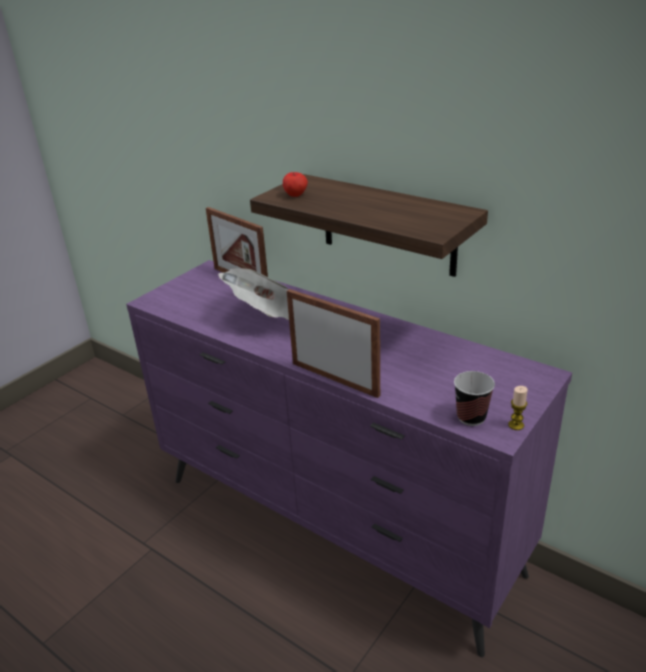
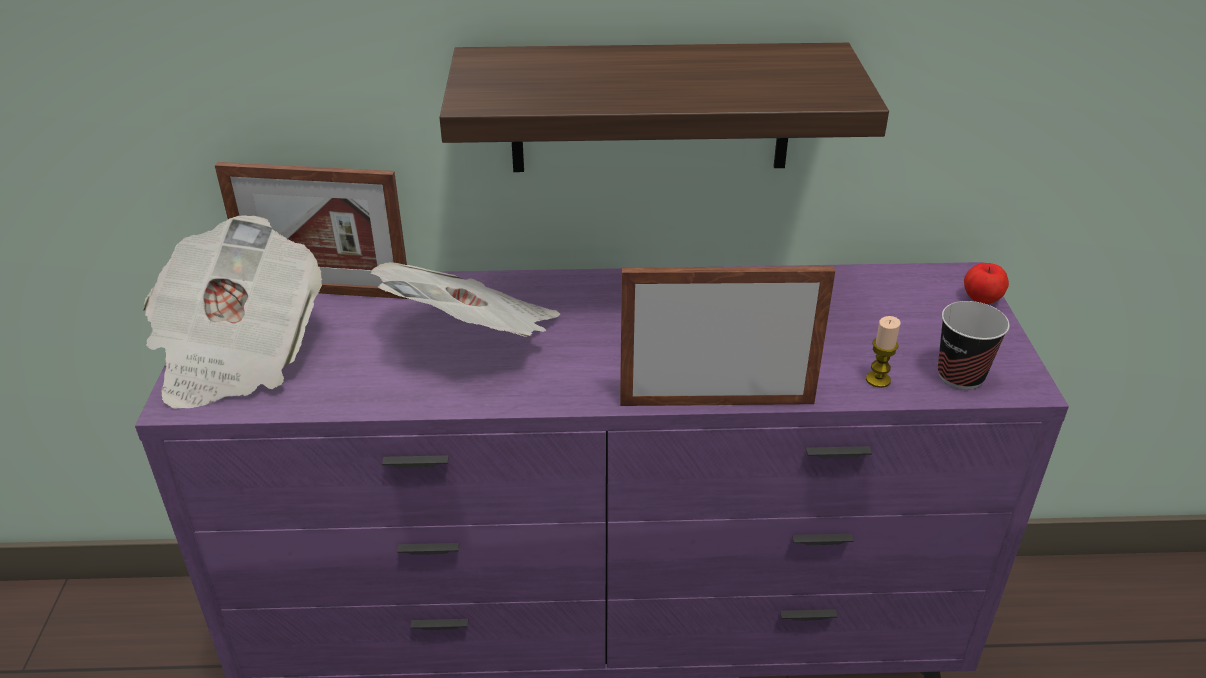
camera: 40 degrees left, 5 degrees up
(184, 291) = (237, 353): none -> newspaper
(295, 195) = (515, 88): apple -> apple (982, 299)
(516, 425) = (1020, 362): candle -> candle (878, 380)

